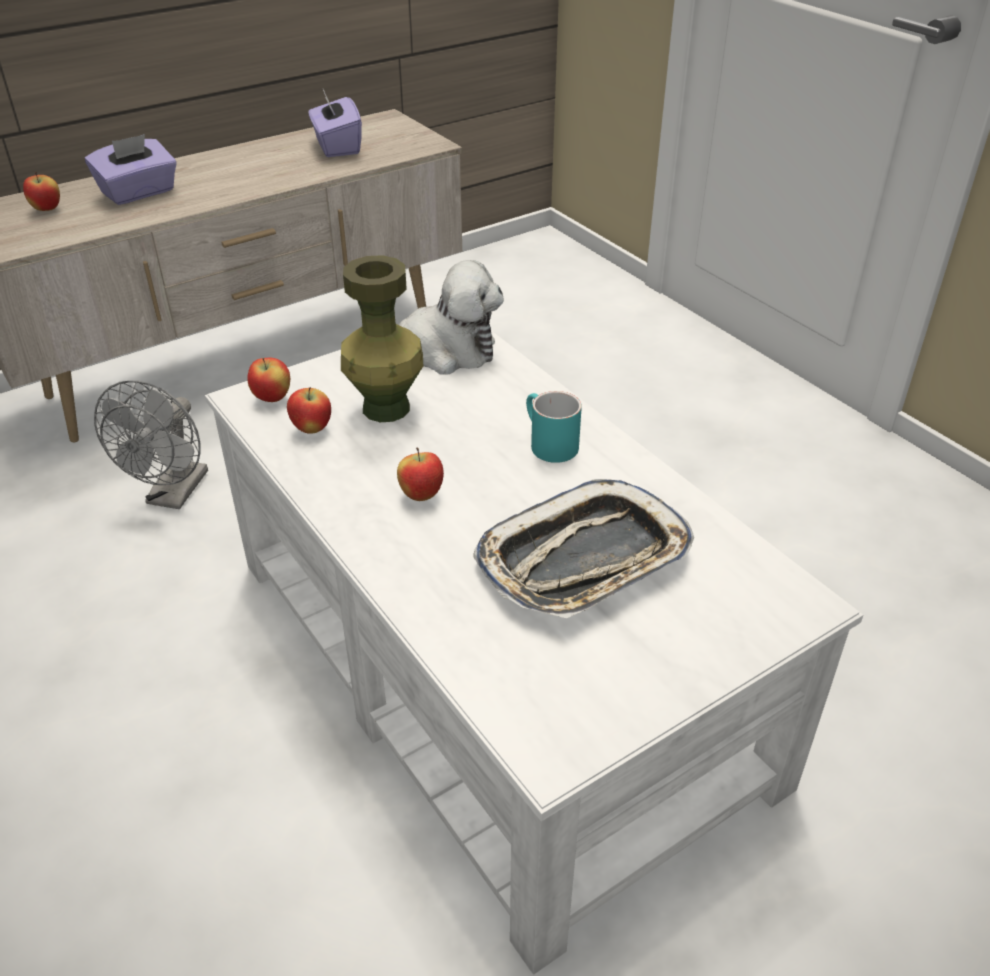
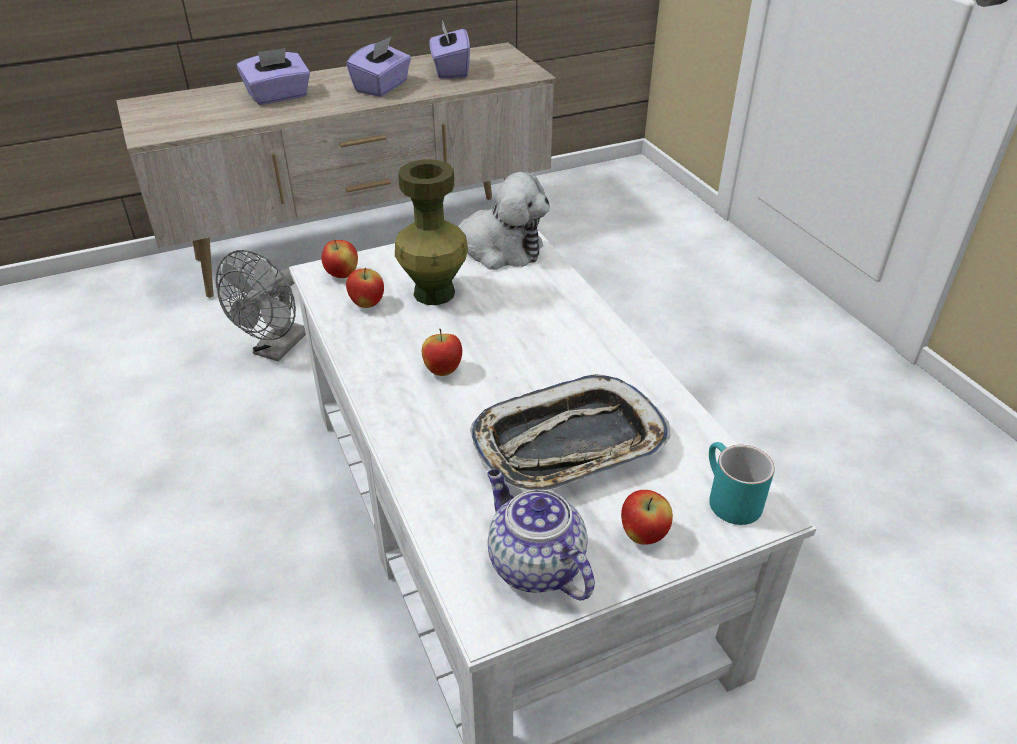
camera: 10 degrees right, 0 degrees up
(47, 209) = (203, 104): apple -> apple (643, 535)
(262, 172) = (382, 87): none -> purple tissue box
(547, 444) = (564, 339): turquoise mug -> turquoise mug (727, 498)
(582, 694) = (534, 564): none -> teapot

